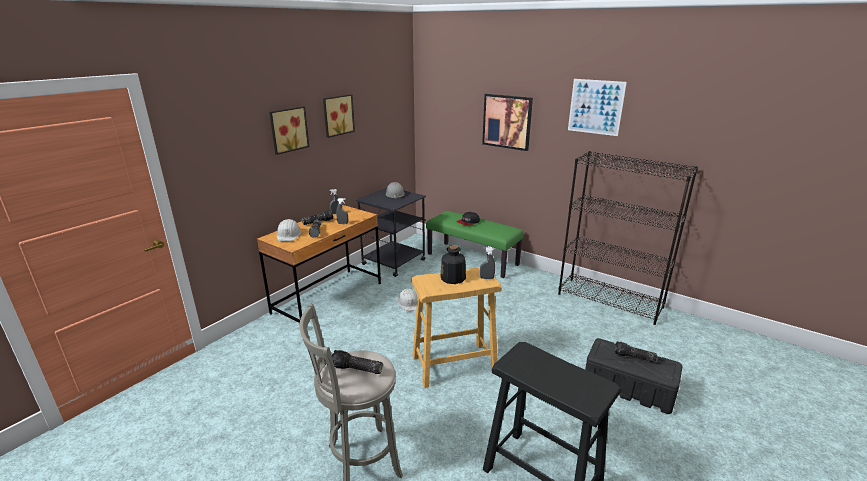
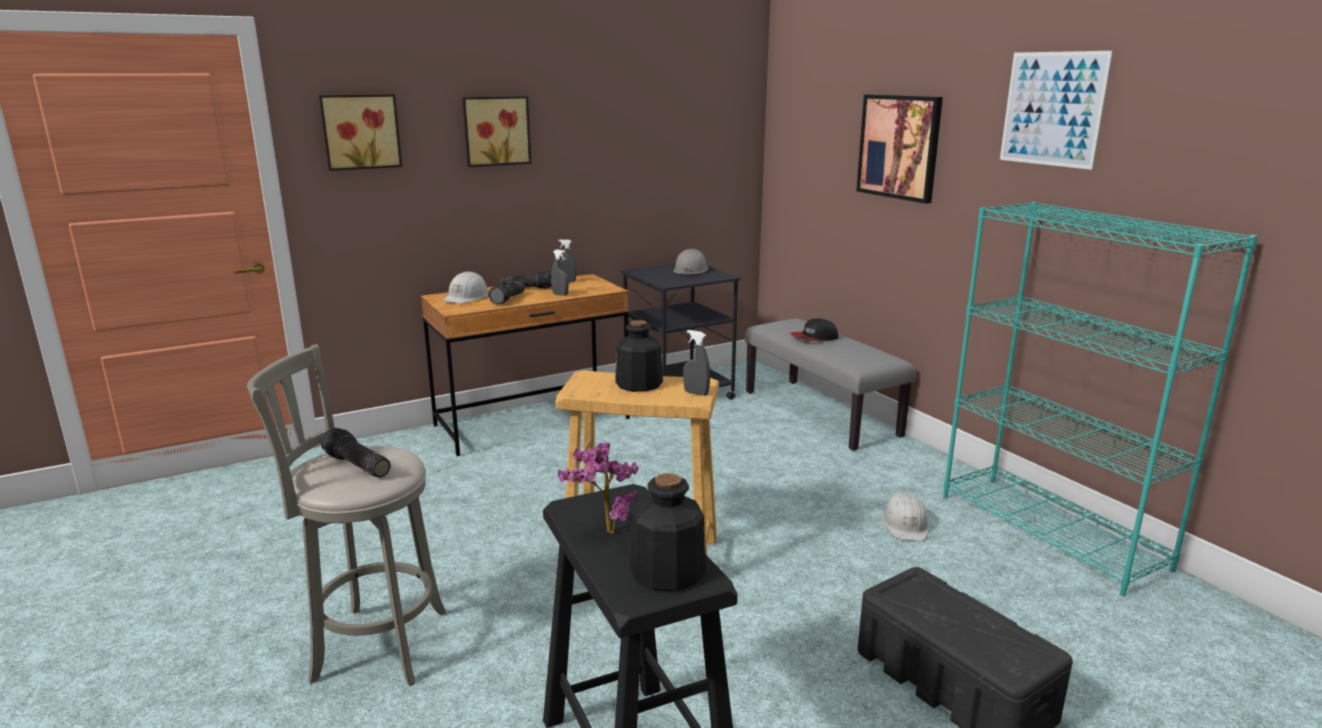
camera: 25 degrees right, 5 degrees down
(337, 115) = (594, 120): picture -> picture (360, 131)
(408, 303) = (649, 453): white hard hat -> white hard hat (905, 524)
(473, 259) = (821, 413): green bench -> grey bench
(536, 373) = (603, 531): none -> potted plant
(587, 386) = (666, 571): none -> bottle
(610, 301) = (1051, 531): black bookcase -> turquoise bookcase
(633, 357) = (964, 616): flashlight -> none

